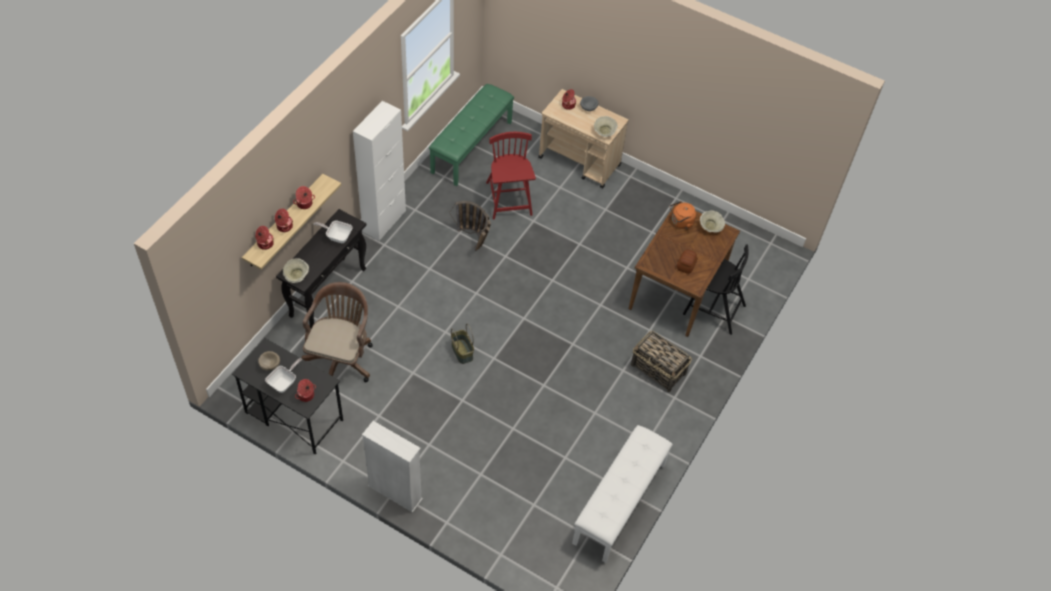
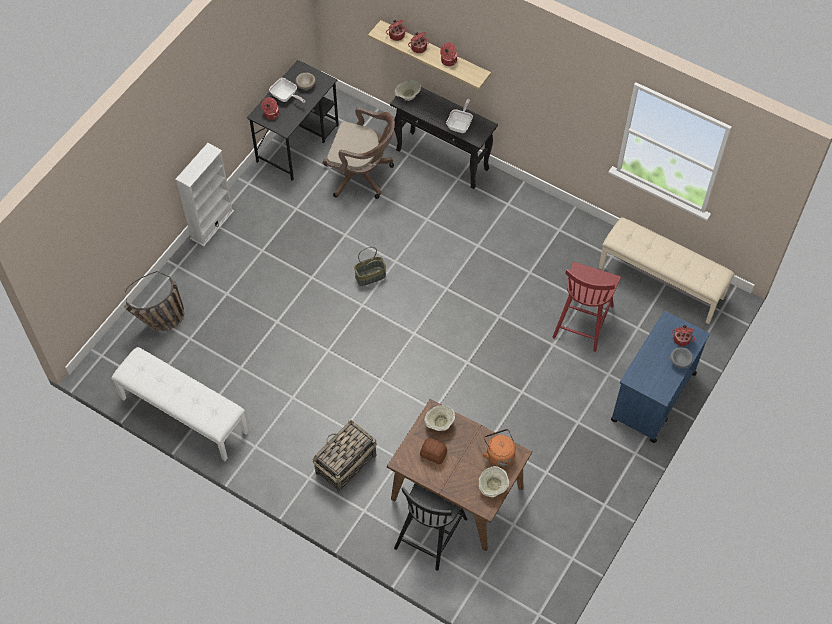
camera: 95 degrees right, 5 degrees up
(384, 221) = (540, 202): white cabinet -> none
(471, 147) = (661, 282): green bench -> beige bench
(474, 243) = (516, 286): basket -> basket (160, 323)
(509, 200) = (583, 320): red chair -> red chair turned 120 degrees clockwise
(580, 162) = (653, 397): beige cart -> blue cart
(604, 133) = (638, 377): beige bowl -> beige bowl (439, 423)

